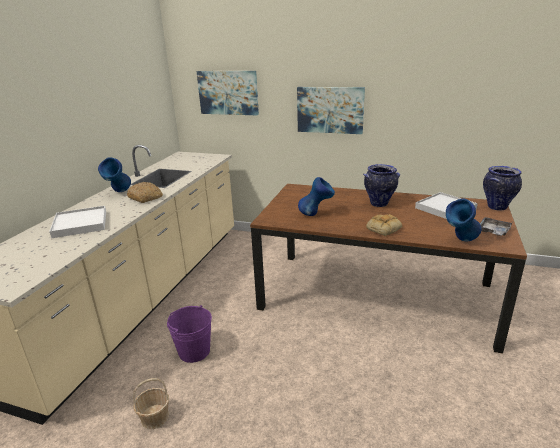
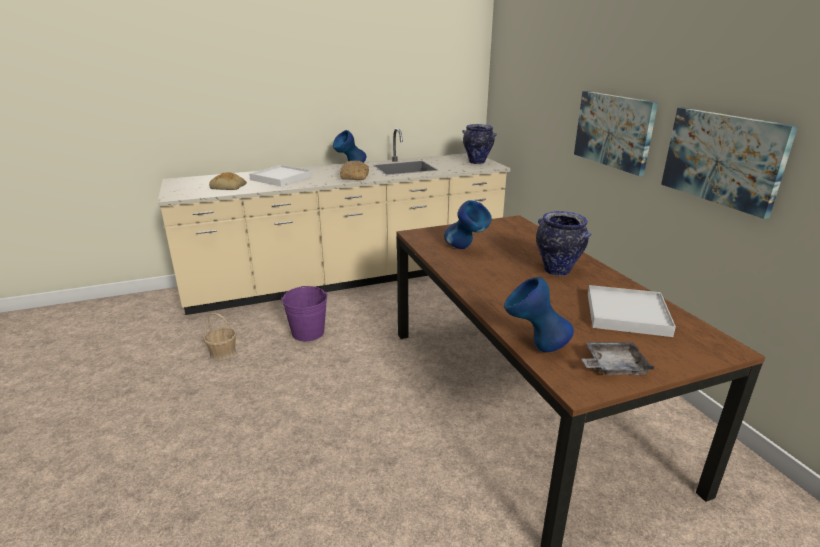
camera: 50 degrees right, 0 degrees up
(228, 92) = (526, 90): picture -> picture (723, 159)
(383, 228) = (491, 291): bread -> bread (229, 186)
(497, 207) = (718, 352): vase -> vase (477, 162)

